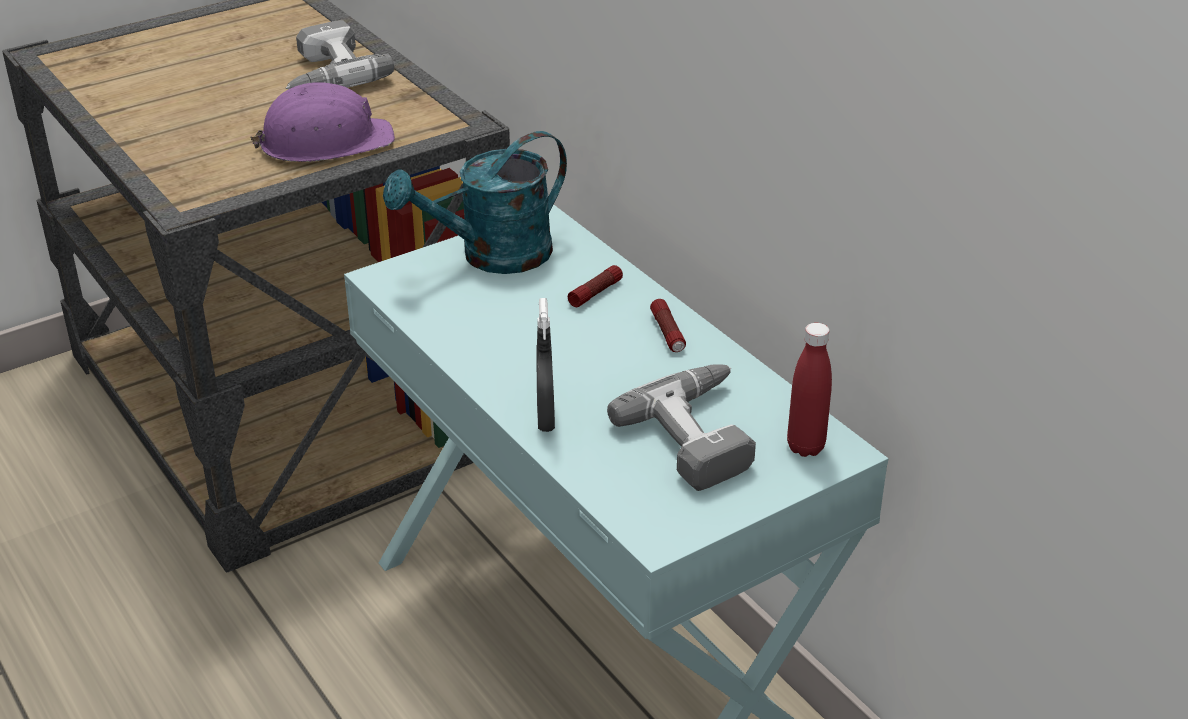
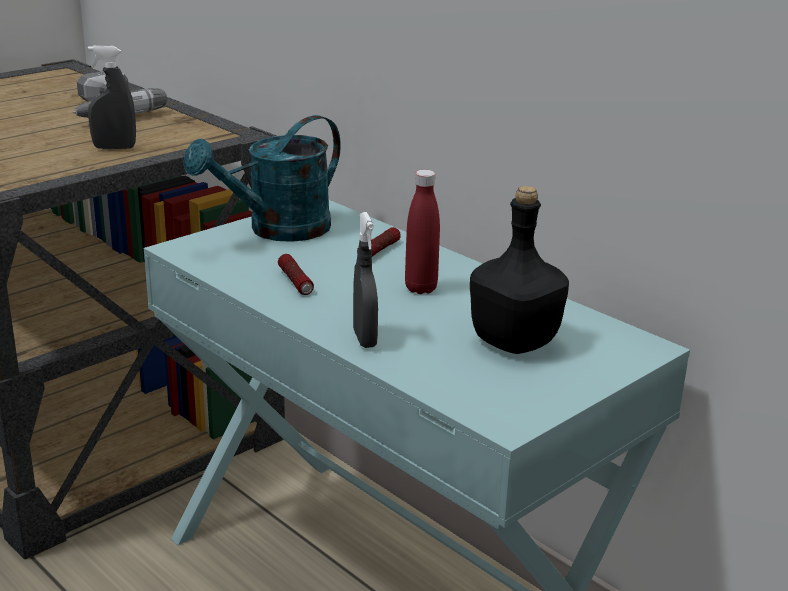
camera: 10 degrees left, 10 degrees down
(325, 142) = (114, 148): purple hard hat -> grey spray bottle
(668, 333) = (454, 274): flashlight -> flashlight (296, 282)
(703, 434) = (516, 342): power drill -> black bottle
(805, 447) = (613, 345): red bottle -> red bottle (421, 288)

